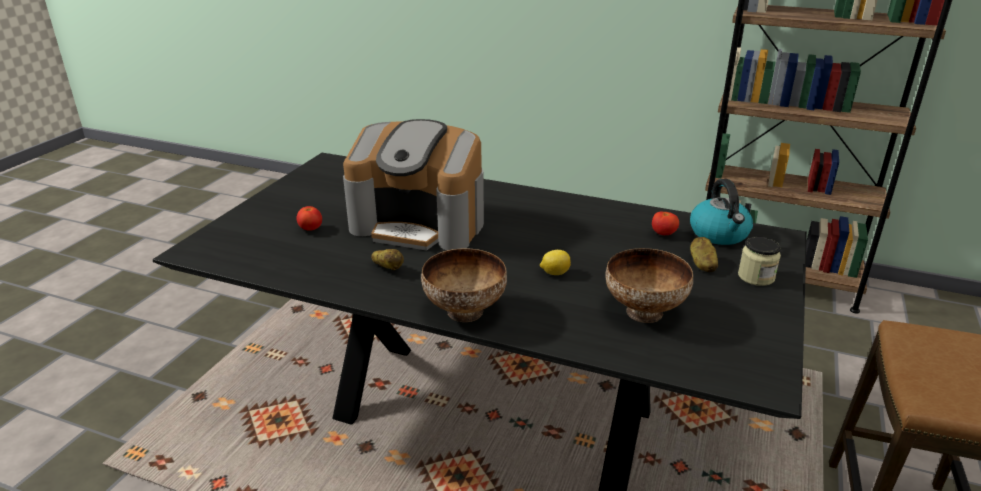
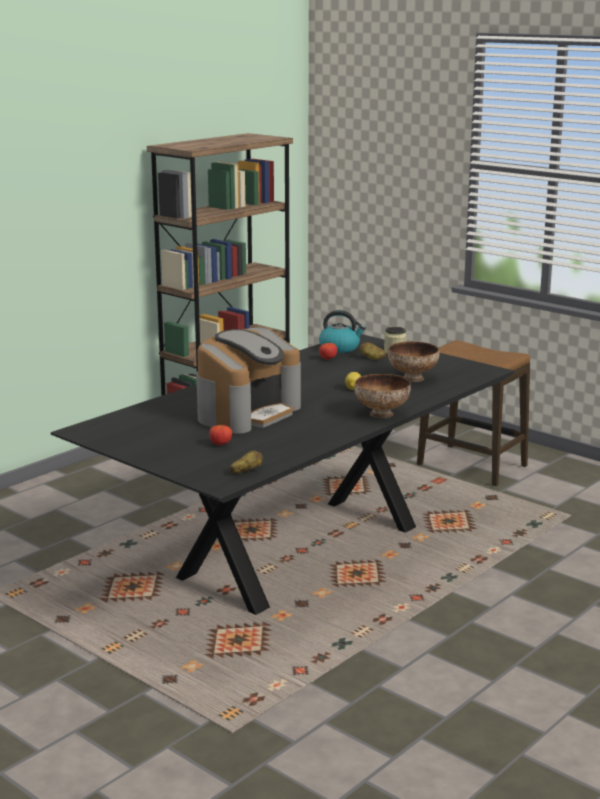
camera: 70 degrees left, 10 degrees down
(388, 268) = (308, 427): potato -> potato (246, 471)

